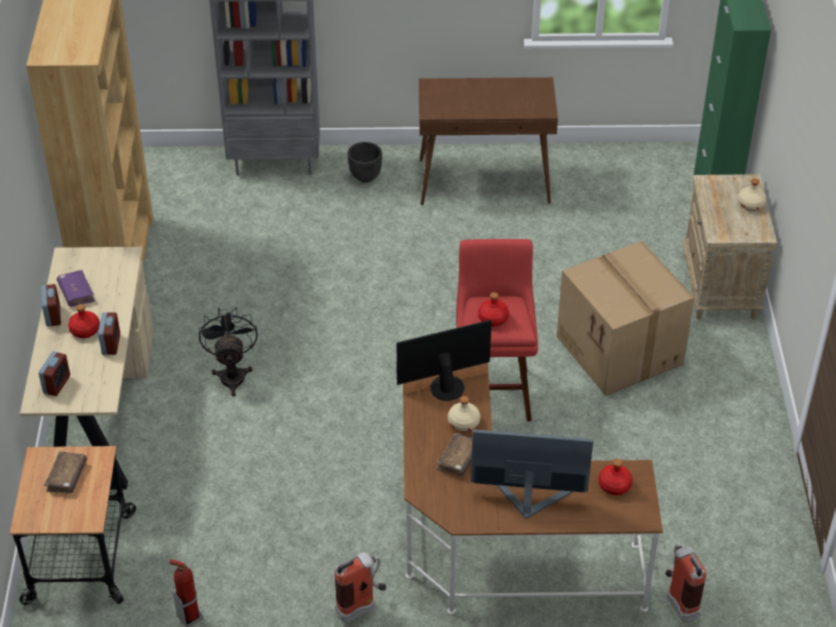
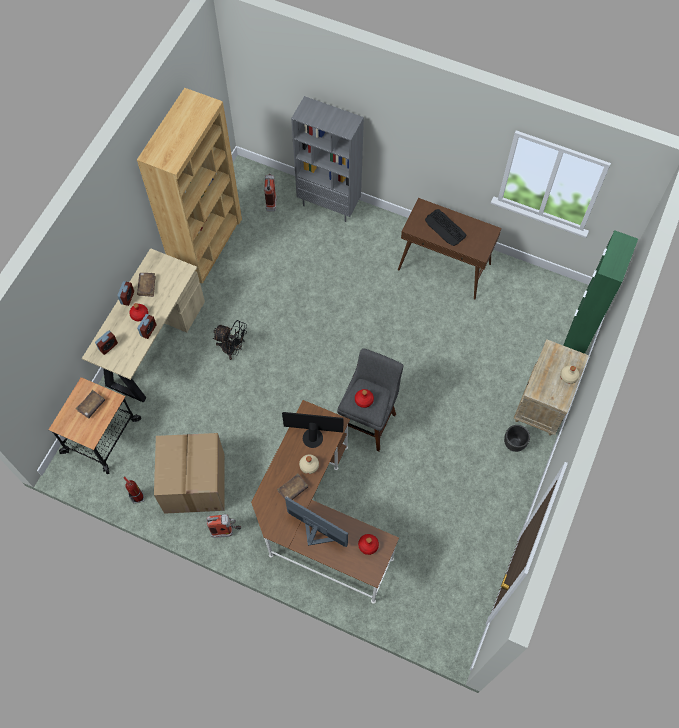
camera: 25 degrees right, 20 degrees up
(76, 293) = (147, 286): purple book -> brown book
(232, 374) = (233, 349): black fan -> black fan turned 90 degrees clockwise
(365, 176) = (376, 235): black planter -> black planter (514, 443)
(478, 98) = (445, 228): none -> keyboard
(493, 391) = (369, 421): red stool -> grey stool
(621, 350) = (457, 424): cardboard box -> cardboard box (195, 484)
(678, 602) = (394, 605): fire extinguisher -> fire extinguisher (271, 201)

